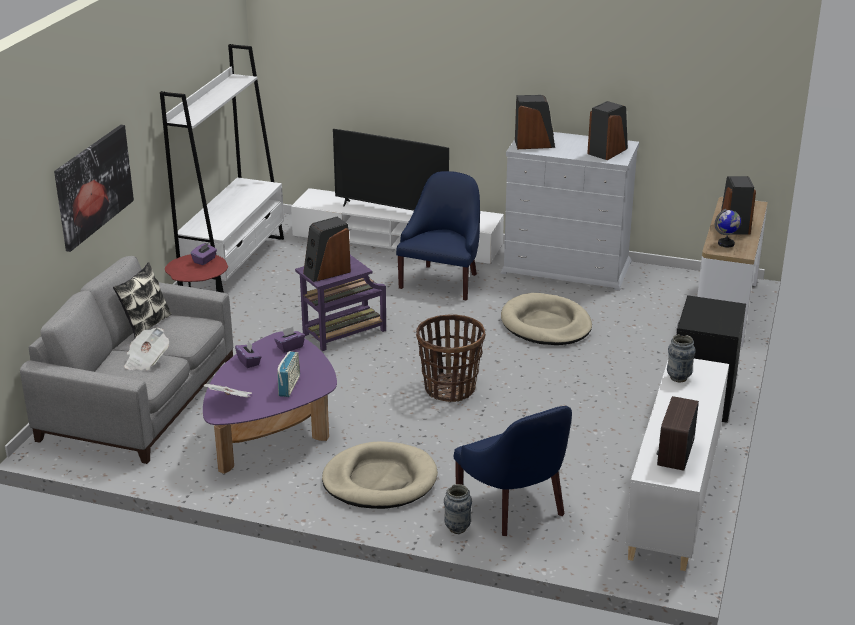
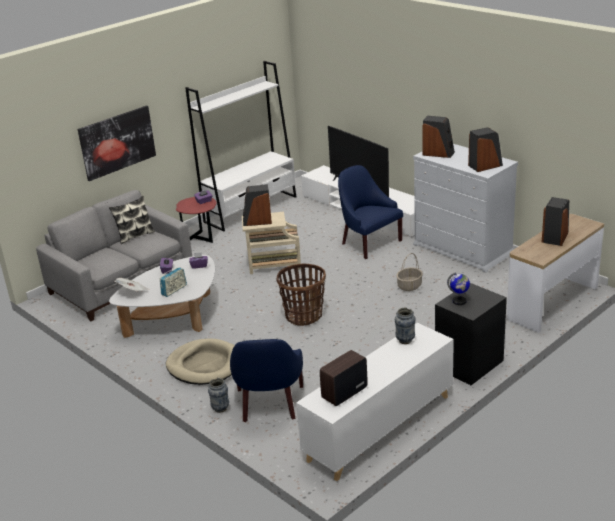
camera: 30 degrees right, 0 degrees up
(146, 360) = (111, 257): newspaper -> none
(273, 430) = (175, 318): purple coffee table -> white coffee table
(342, 333) = (273, 265): purple side table -> beige side table
(442, 281) = (369, 243): blue armchair -> blue armchair turned 90 degrees counterclockwise
(546, 324) = (409, 286): beige dog bed -> basket
(726, 244) = (534, 249): globe -> globe (459, 301)

